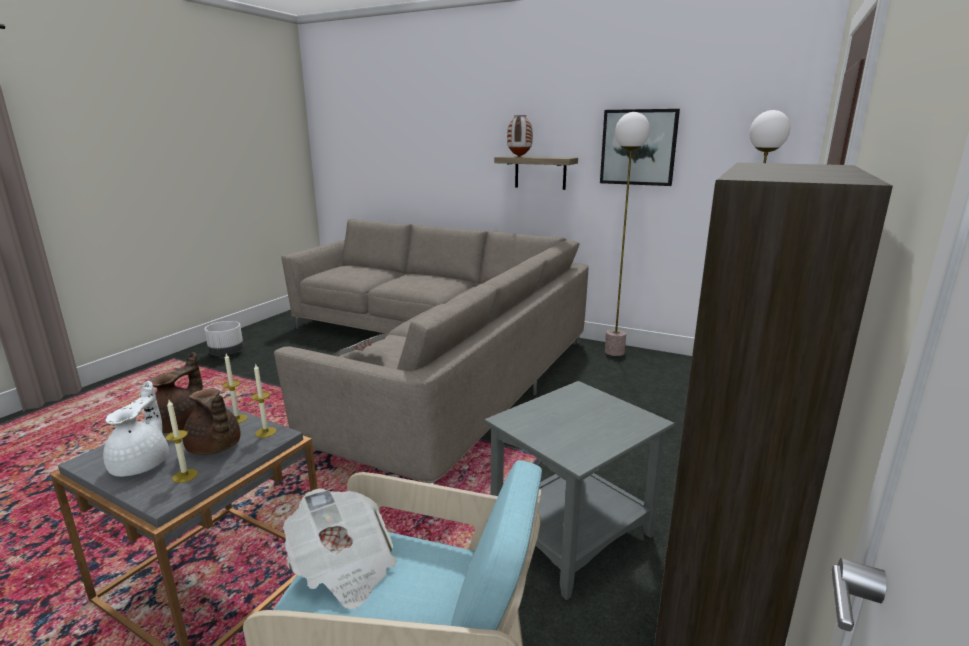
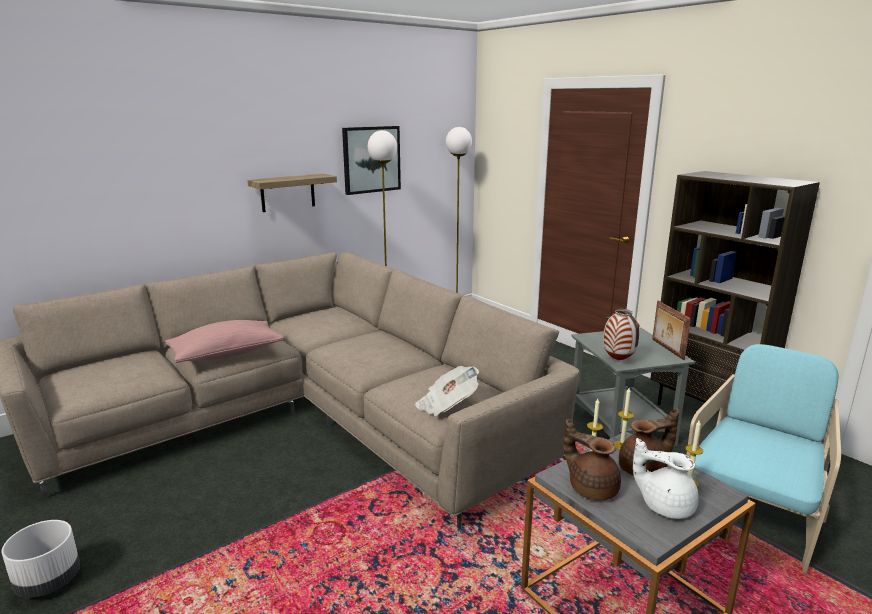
camera: 65 degrees left, 0 degrees up
(343, 568) = (746, 458): newspaper -> none
(403, 285) = (226, 354): none -> pink pillow
(519, 156) = (278, 179): vase -> vase (618, 360)
(602, 448) = (666, 349): none -> picture frame

